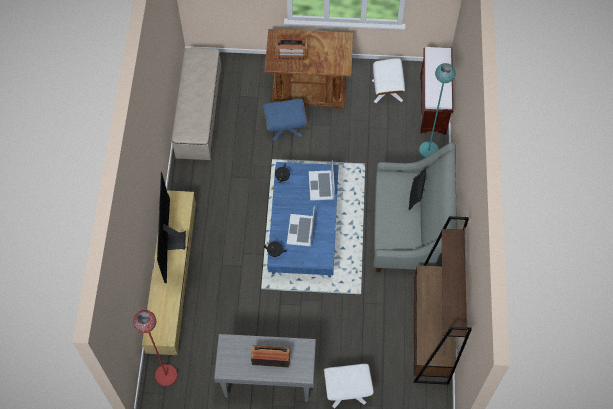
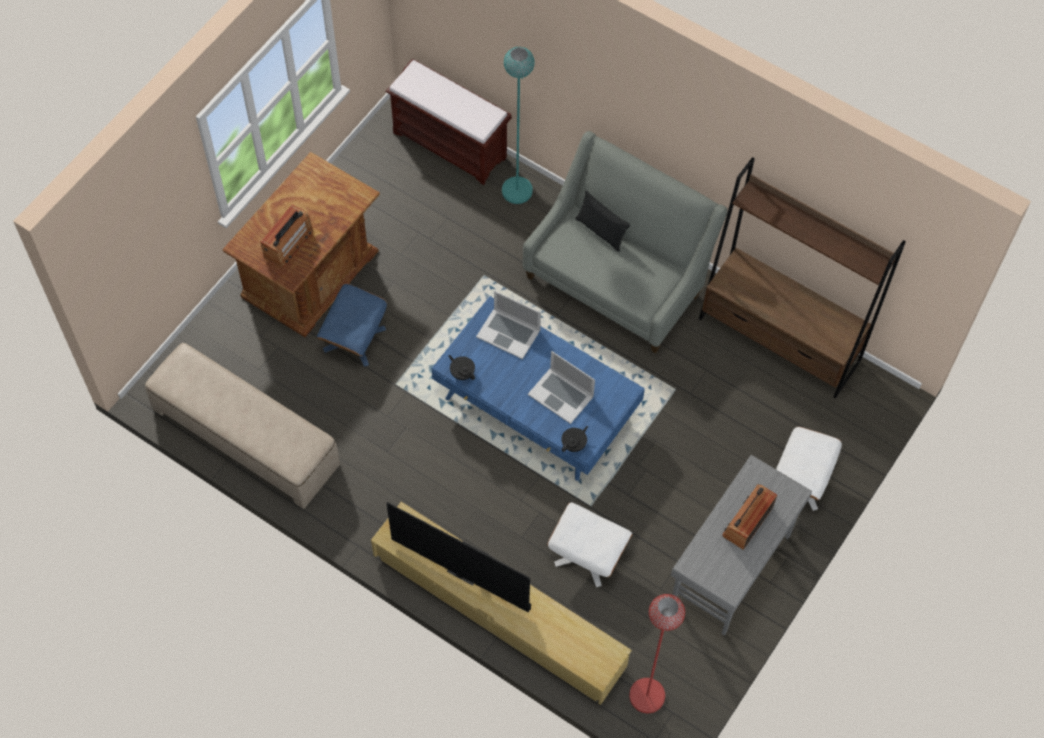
camera: 60 degrees left, 0 degrees up
(387, 90) = (388, 184): white ottoman -> white ottoman (588, 554)

